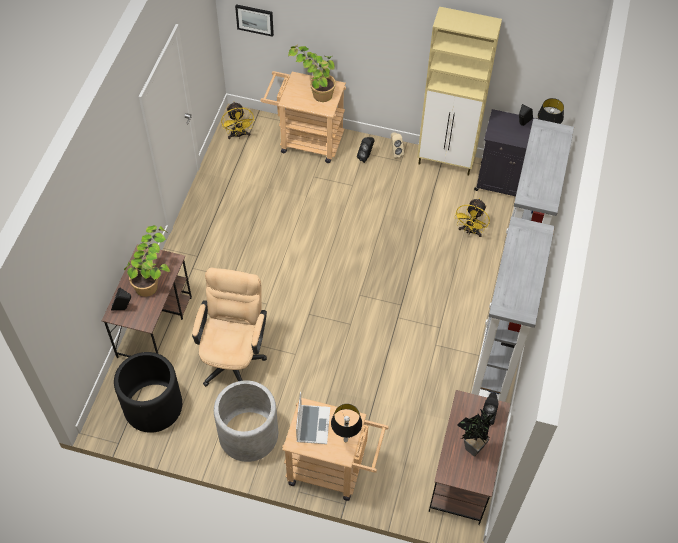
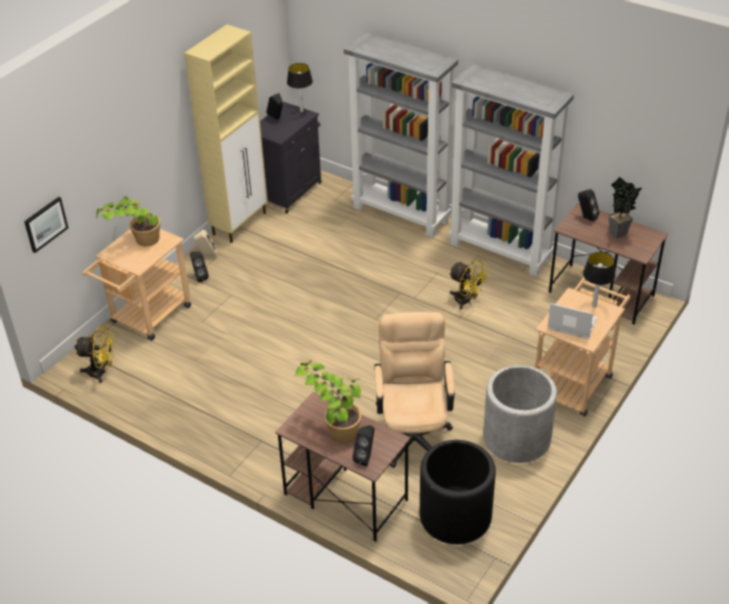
camera: 70 degrees left, 15 degrees down
(234, 356) = (413, 432): beige office chair -> beige office chair turned 60 degrees clockwise
(470, 231) = (334, 228): yellow fan -> yellow fan (466, 301)

